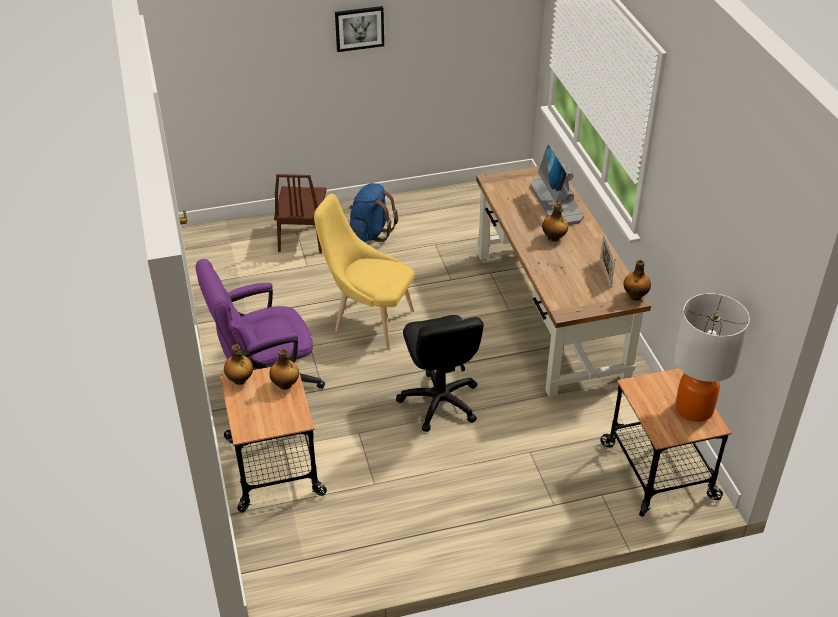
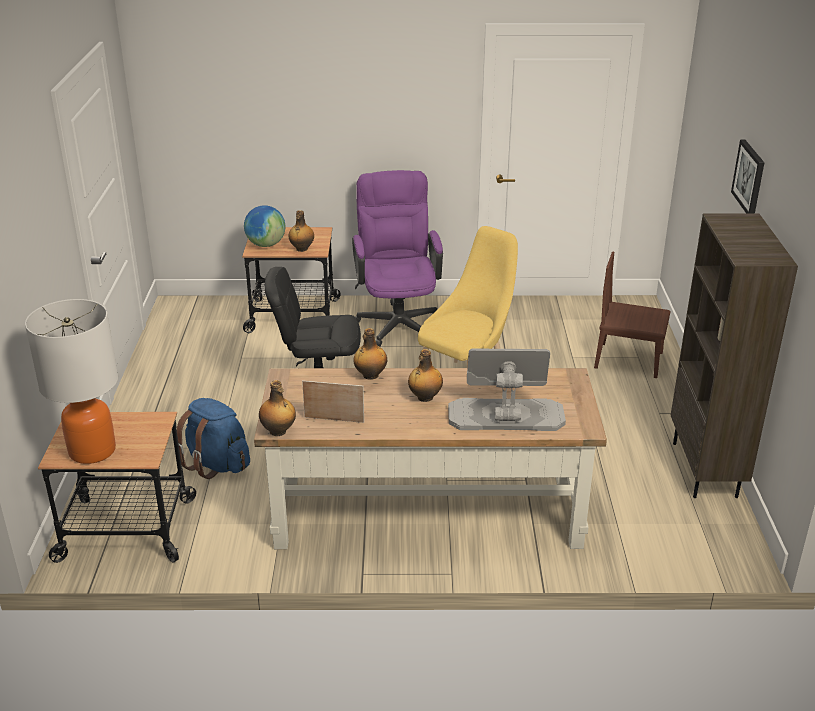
camera: 105 degrees right, 10 degrees down
(240, 380) = (321, 233): bottle -> bottle (370, 375)
(280, 416) = (266, 244): none -> globe
(370, 233) = (629, 404): blue backpack -> blue backpack (216, 464)
(441, 197) = (706, 470): none -> brown bookcase

